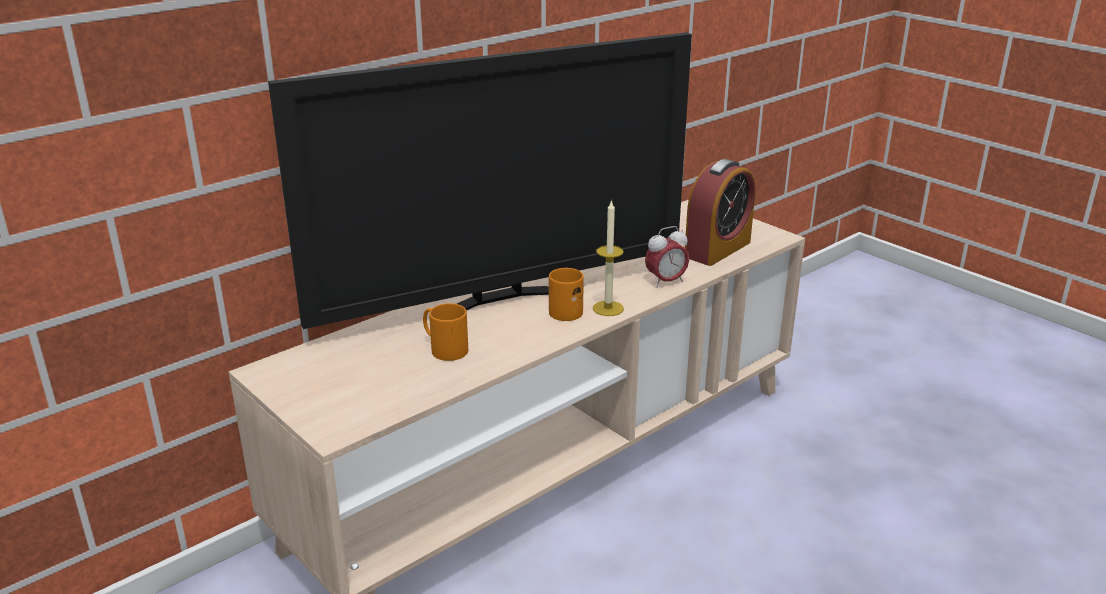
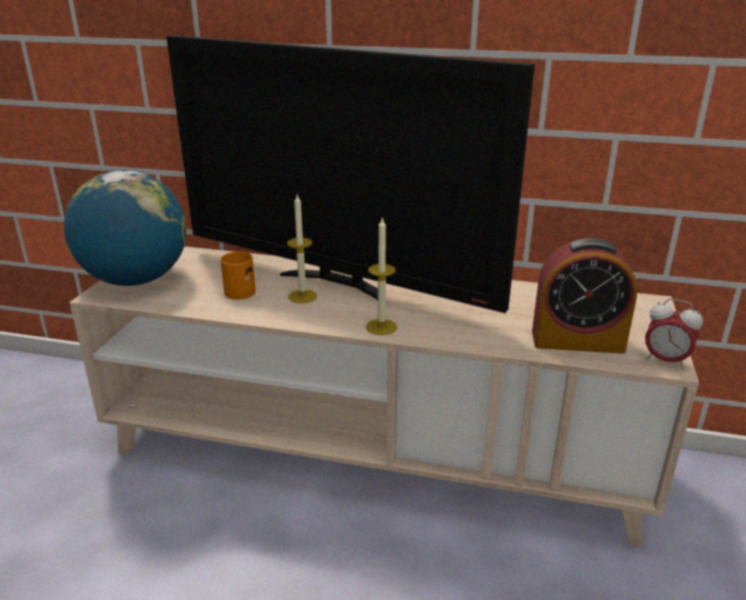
camera: 55 degrees right, 0 degrees up
(328, 402) = (136, 280): none -> globe
(504, 324) = (302, 296): none -> candle
(568, 309) = (357, 311): orange mug -> none
(665, 282) = (468, 336): alarm clock -> alarm clock (665, 361)

